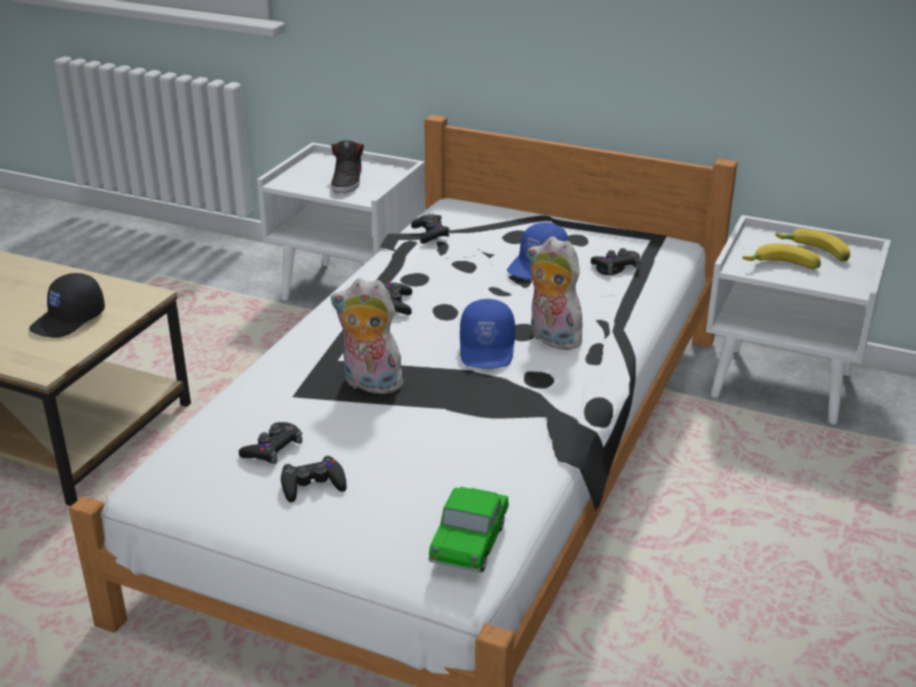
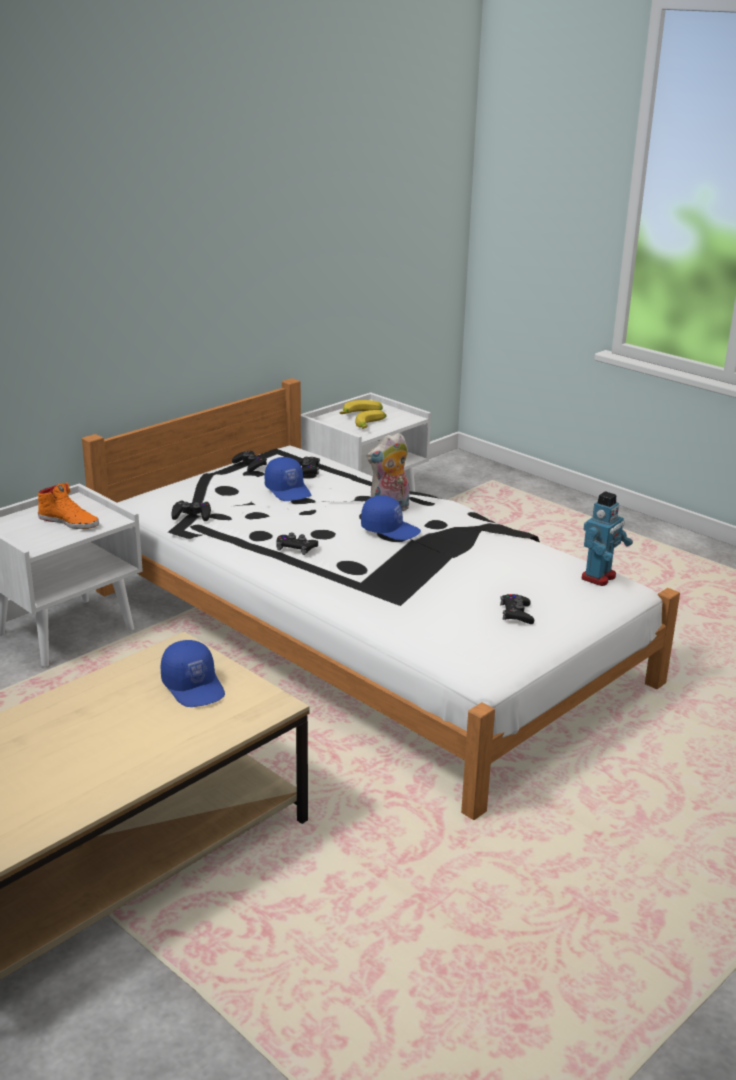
camera: 70 degrees left, 5 degrees down
(69, 320) = (194, 687): black cap -> blue cap
(272, 449) = (465, 621): black game controller -> black game controller (250, 465)
(348, 181) = (69, 521): black shoe -> orange shoe
(369, 384) = (403, 576): plush toy -> none
(469, 543) = (599, 577): toy car -> toy robot

